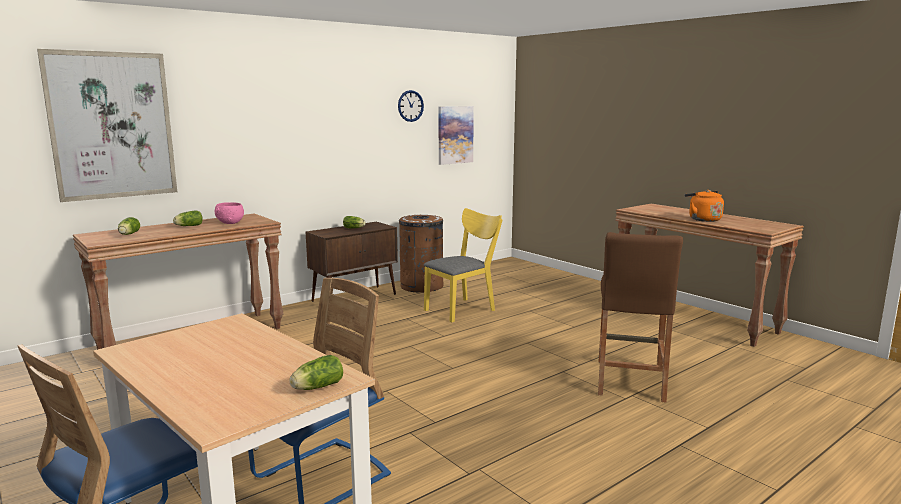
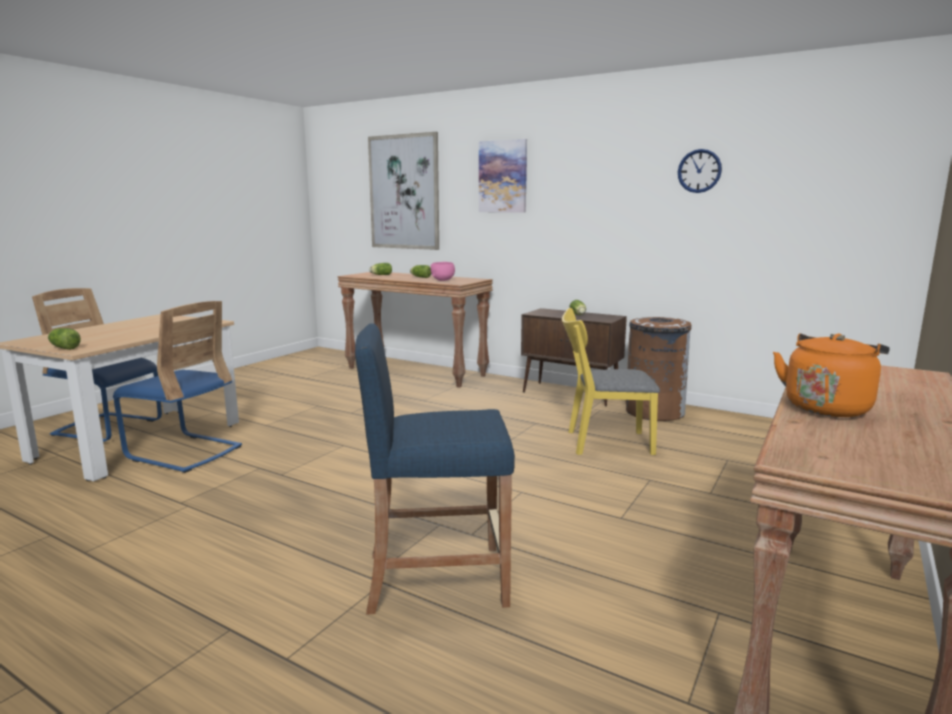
camera: 70 degrees right, 0 degrees up
(455, 135) = (781, 214): picture -> picture (503, 176)
(463, 309) = (602, 442): yellow chair -> yellow chair turned 150 degrees clockwise
(630, 380) = (436, 578): brown stool -> blue stool

